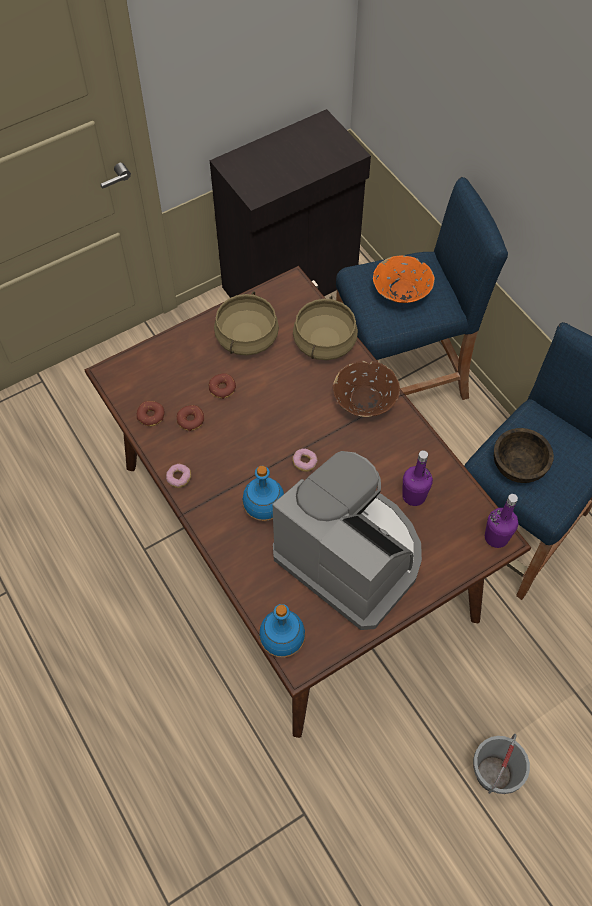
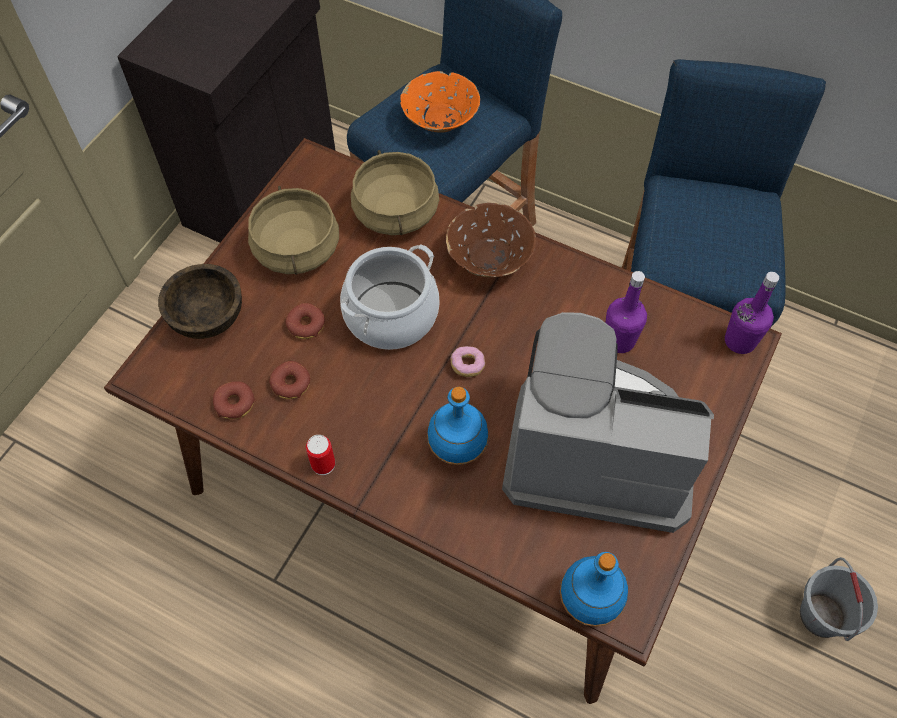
camera: 30 degrees left, 0 degrees up
(179, 478) = (323, 464): donut -> can
(278, 408) = (391, 315): none -> cooking pot
(518, 466) = (697, 253): brown bowl -> brown bowl (208, 317)

